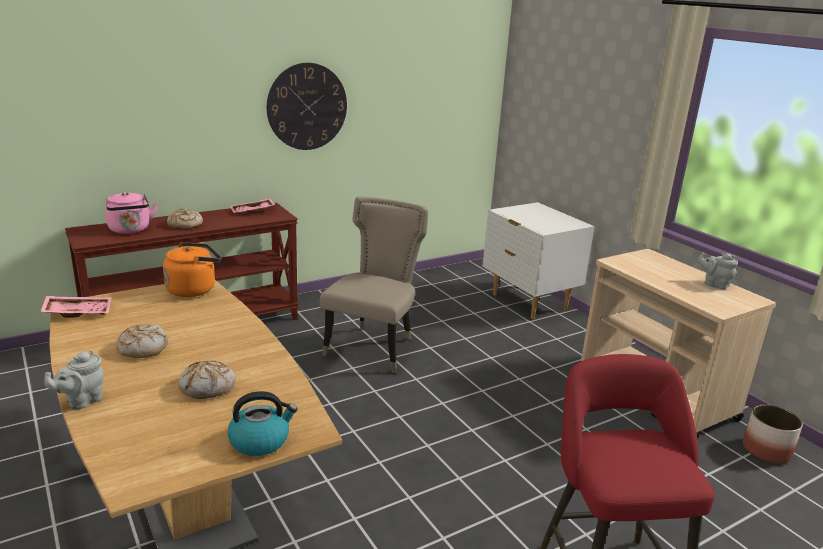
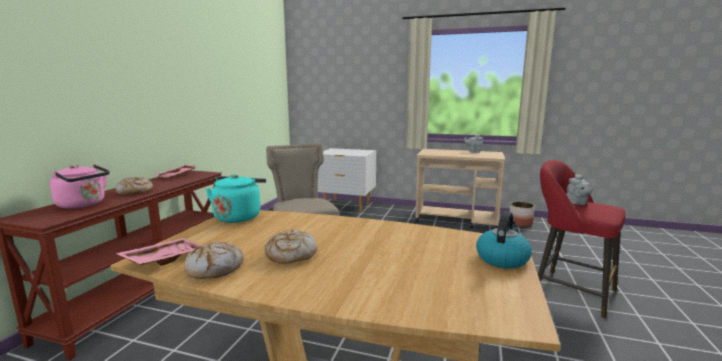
camera: 40 degrees left, 10 degrees down
(81, 401) = (335, 302): grey teapot -> grey teapot (577, 203)
(194, 289) = (238, 216): orange kettle -> turquoise kettle
(208, 386) = (397, 252): bread -> bread (215, 268)
(307, 107) = (195, 91): wall clock -> none

